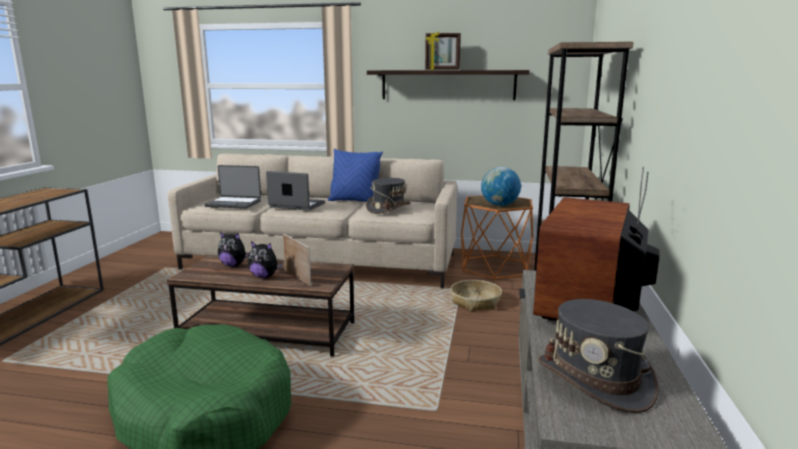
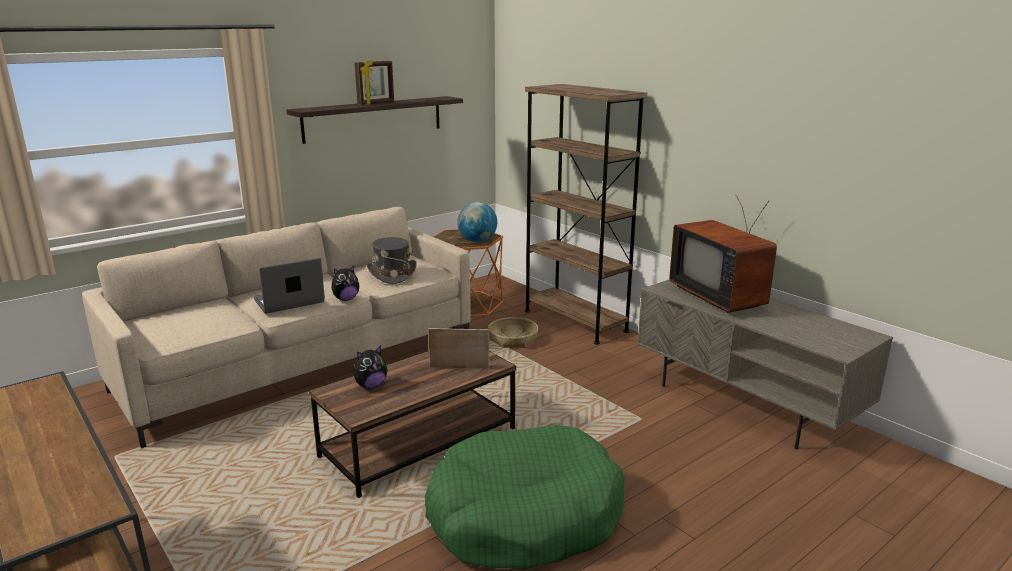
camera: 50 degrees left, 5 degrees up
(234, 203) = (203, 325): laptop -> none
(265, 276) = (430, 380): plush toy -> plush toy (346, 299)
(354, 201) = (330, 277): blue pillow -> none
(595, 380) = (807, 331): grey hat -> none

